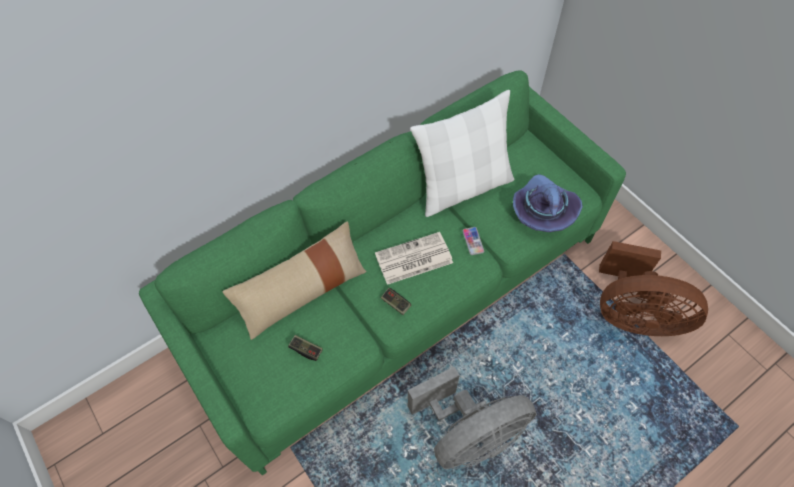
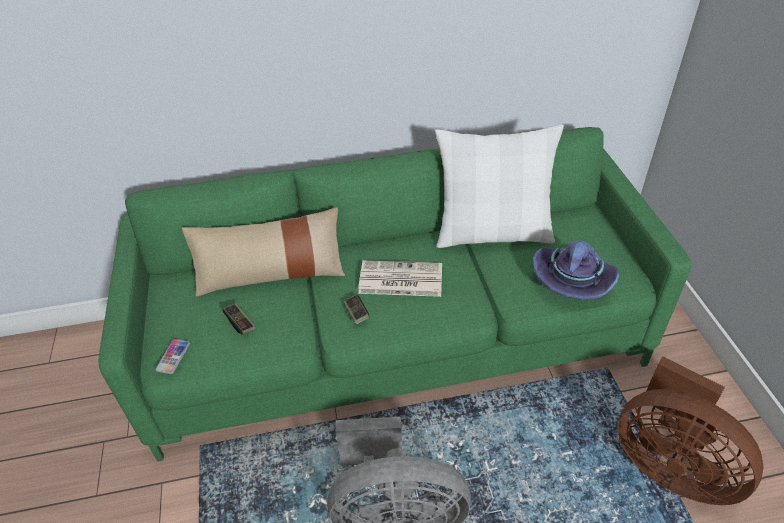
camera: 25 degrees right, 15 degrees down
(473, 241) = (475, 284): phone -> phone (173, 357)

